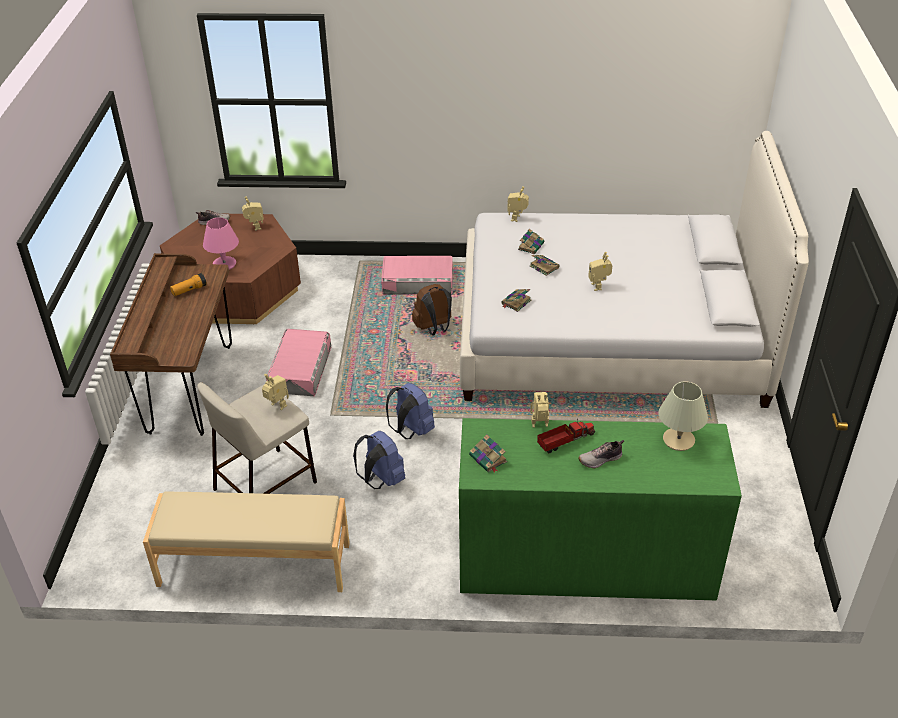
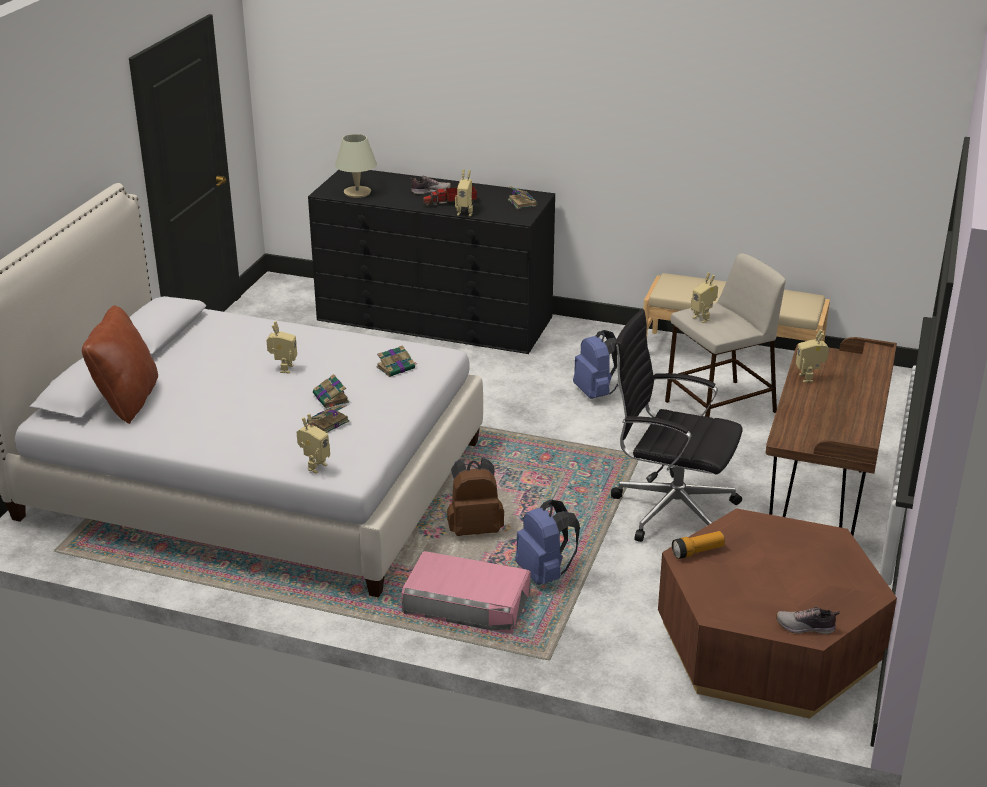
camera: 165 degrees left, 10 degrees down
(189, 290) = (817, 420): flashlight -> flashlight (697, 552)
(225, 264) = (778, 543): pink table lamp -> none
(255, 227) = (730, 602): toy robot -> toy robot (809, 378)
(300, 369) = (670, 510): pink storage box -> black office chair
(411, 431) = (551, 426): blue backpack -> blue backpack (545, 574)
(585, 559) = (434, 319): green dresser -> black dresser
(679, 241) = (127, 401): none -> brown pillow

